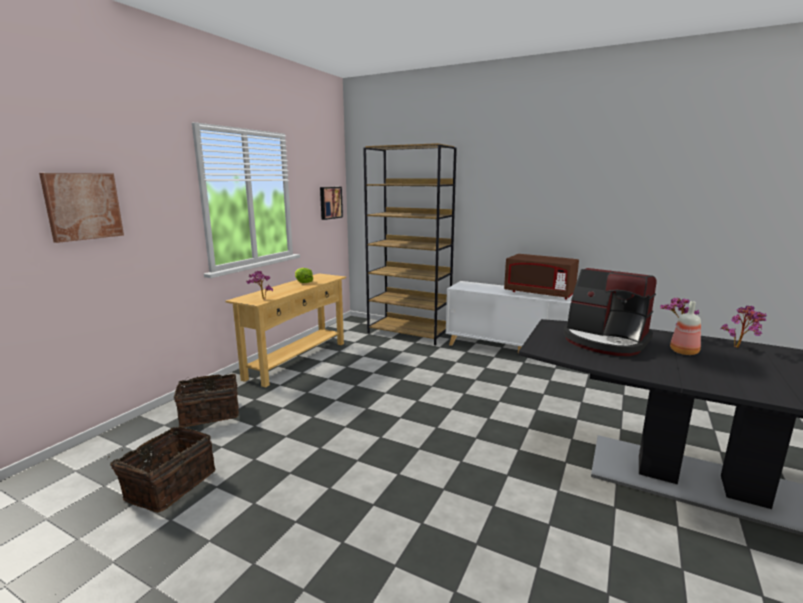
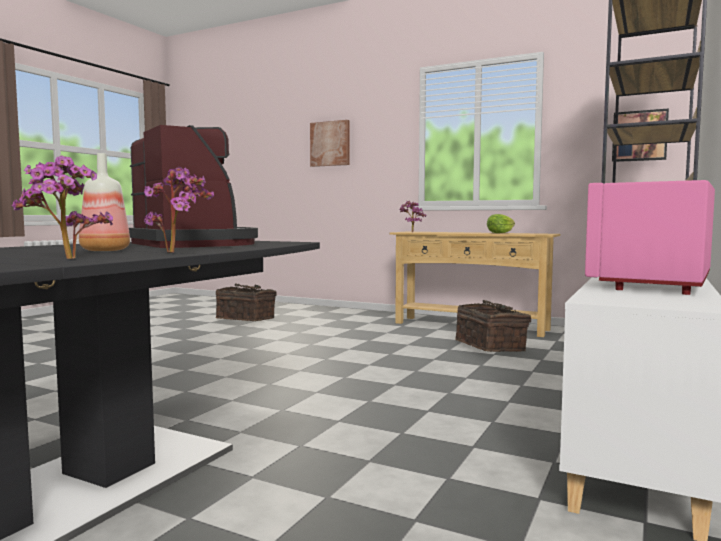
camera: 90 degrees right, 10 degrees down
(210, 414) = (342, 317): basket -> basket (491, 346)
(539, 293) = (651, 283): brown microwave -> pink microwave
(605, 341) = (195, 244): coffee machine -> coffee machine turned 105 degrees clockwise

